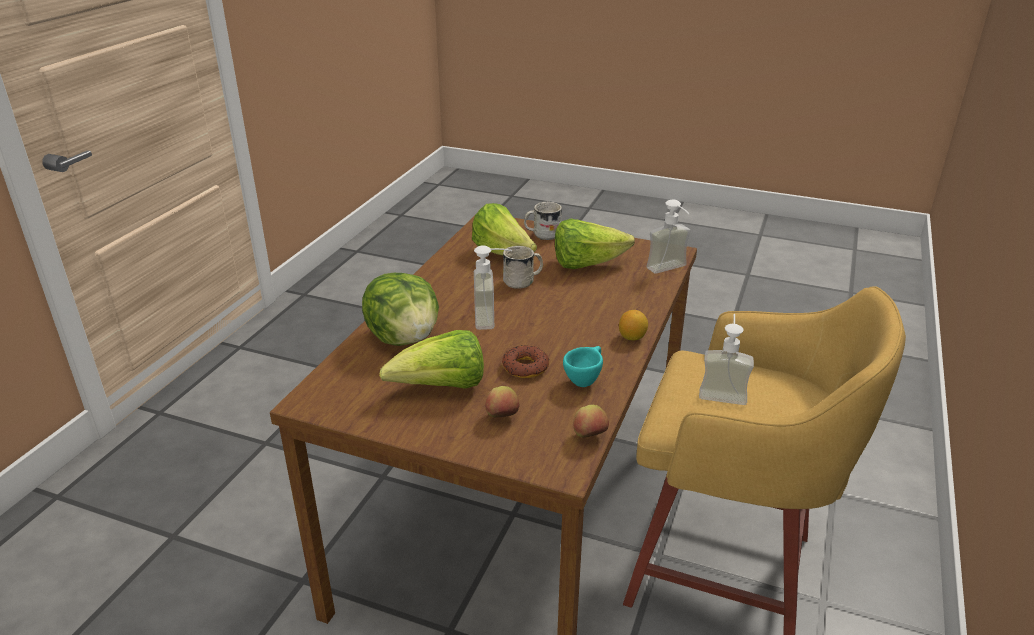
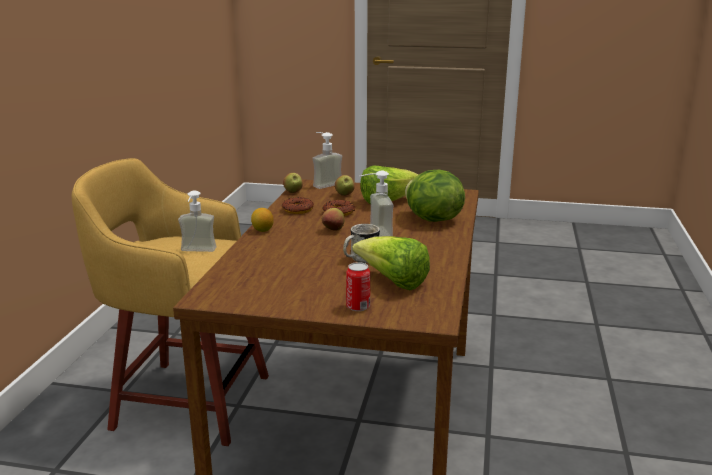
camera: 170 degrees right, 10 degrees down
(541, 329) = (333, 230): none -> apple
(542, 234) = (358, 307): white mug -> can
(584, 380) = (297, 210): turquoise cup -> donut
(586, 264) = (301, 278): lettuce -> none
(671, 270) = (213, 279): soap dispenser -> soap dispenser (324, 184)

